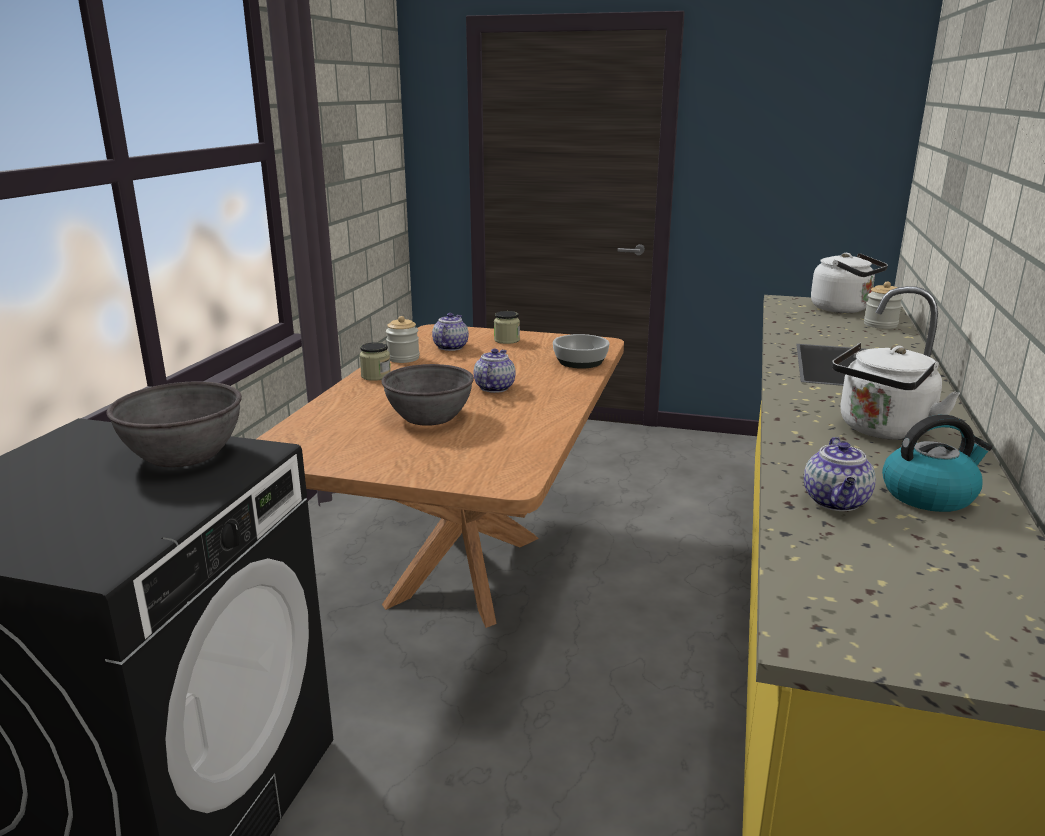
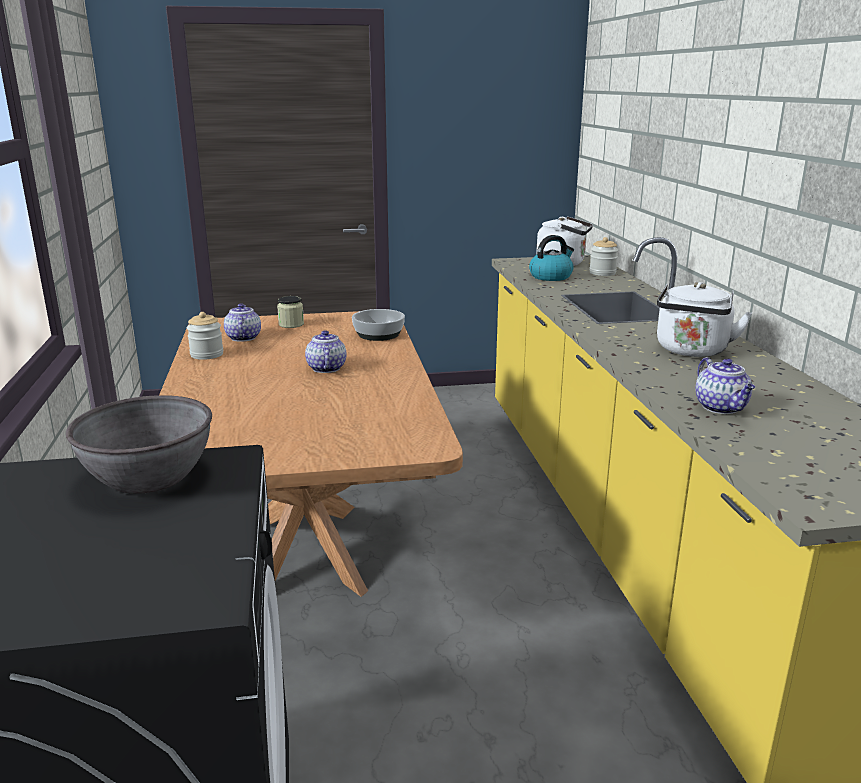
camera: 25 degrees left, 0 degrees up
(376, 376) = (197, 375): jar -> none
(429, 416) = (292, 404): grey bowl -> none
(929, 495) = (770, 391): kettle -> kettle (551, 276)

